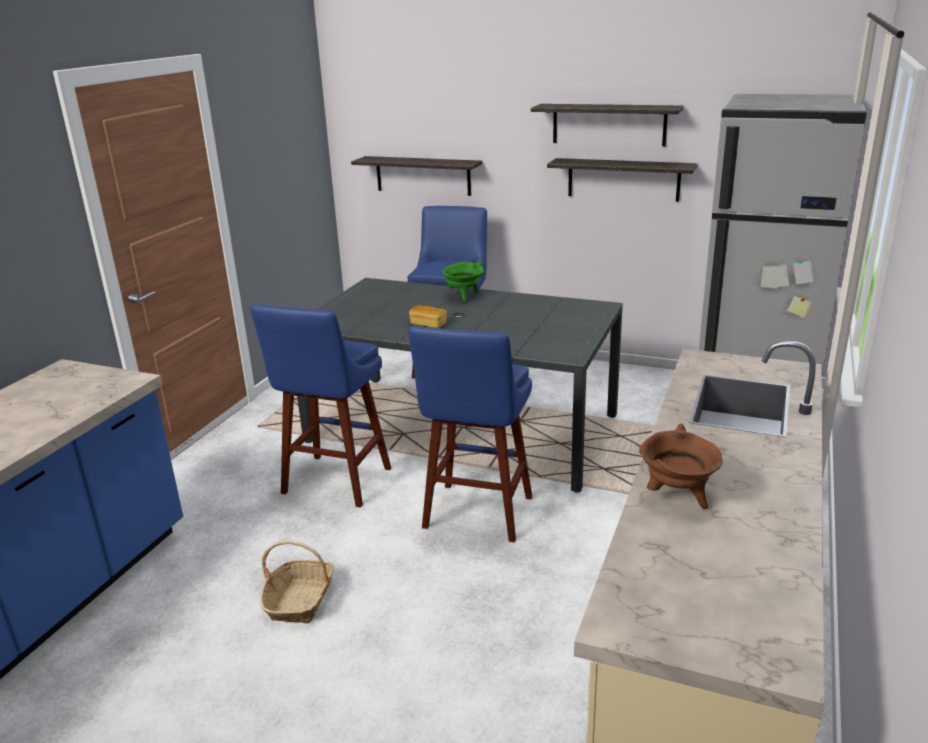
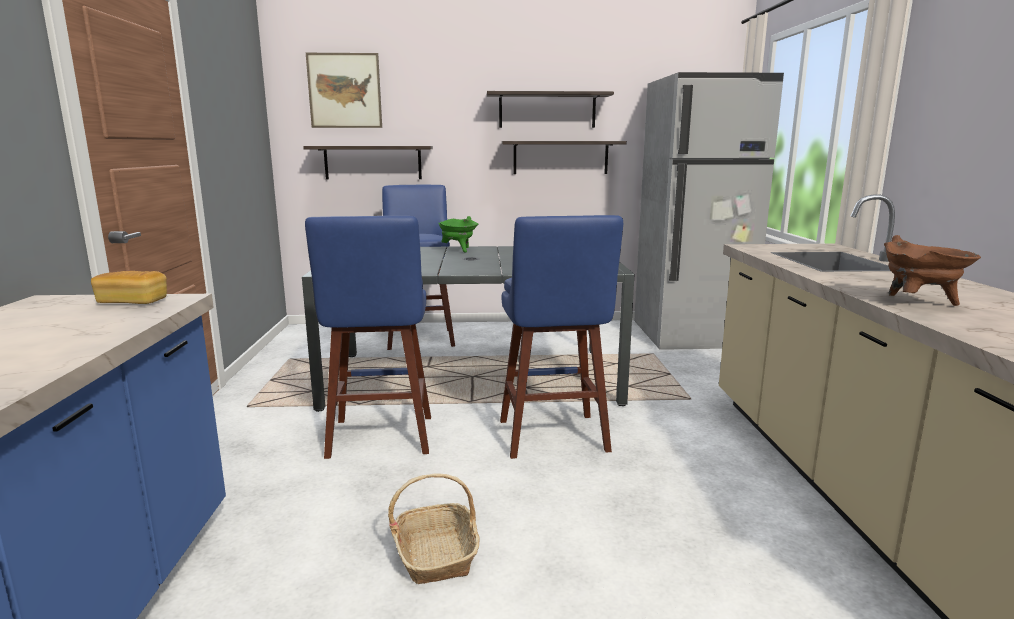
camera: 25 degrees left, 10 degrees down
(395, 99) = (344, 90): none -> picture
(428, 324) = (452, 265): bread -> bread (132, 302)

